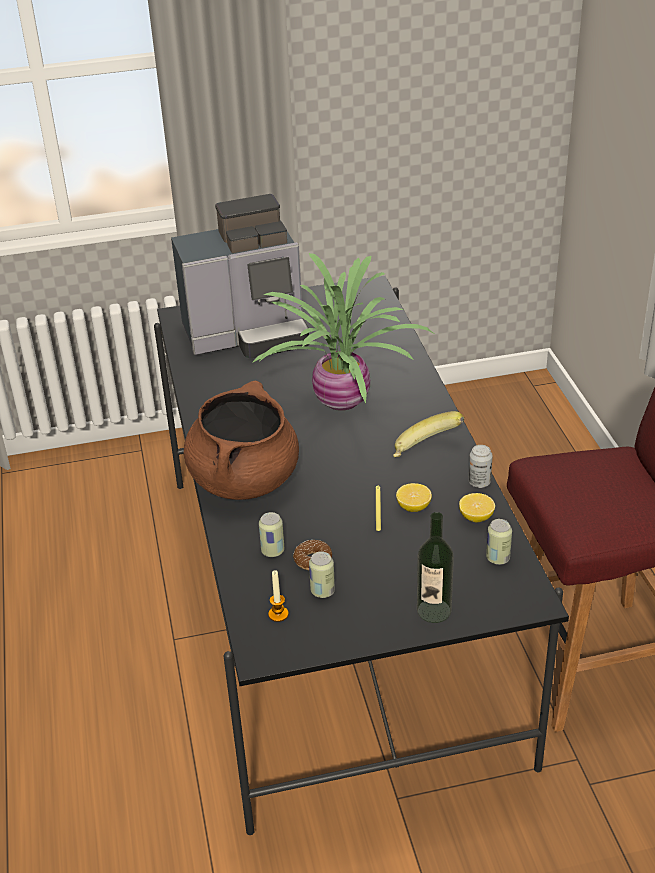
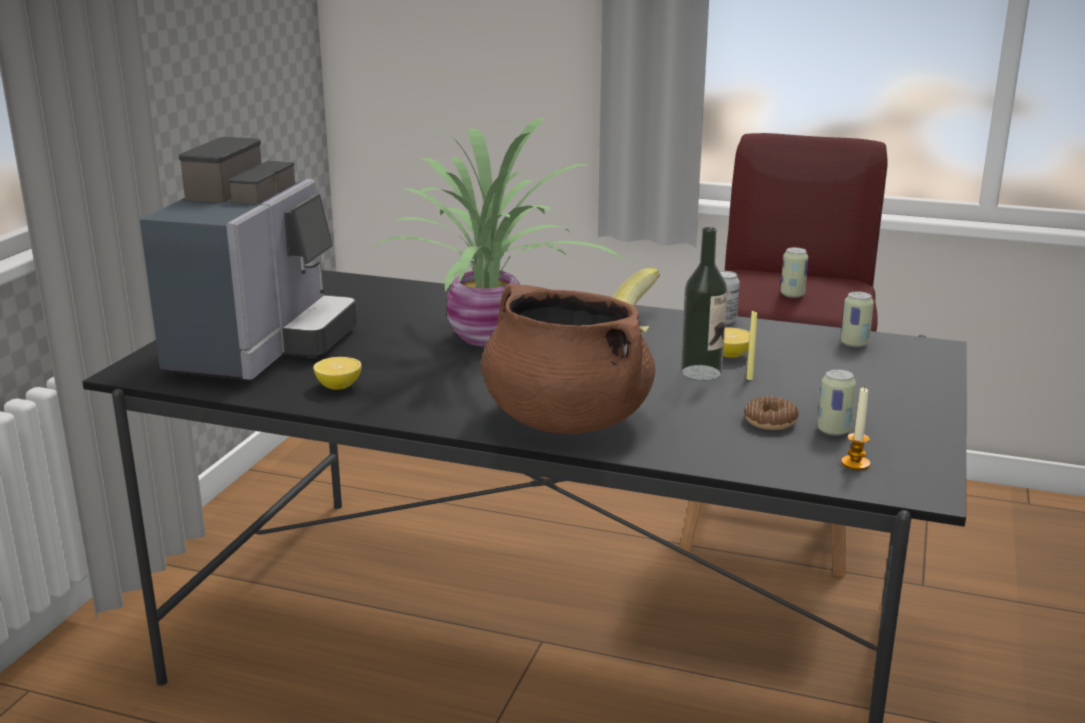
camera: 60 degrees left, 15 degrees down
(273, 551) = (729, 438): can -> can (792, 294)
(434, 610) = (914, 388): bottle -> bottle (701, 373)
(476, 517) = (779, 335): lemon -> lemon (339, 386)

